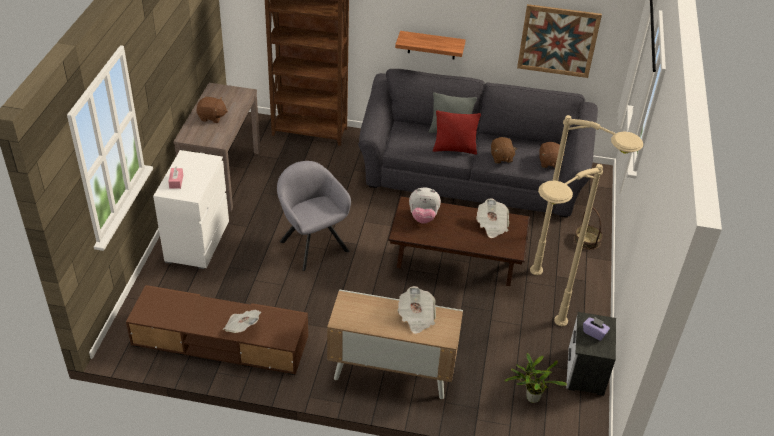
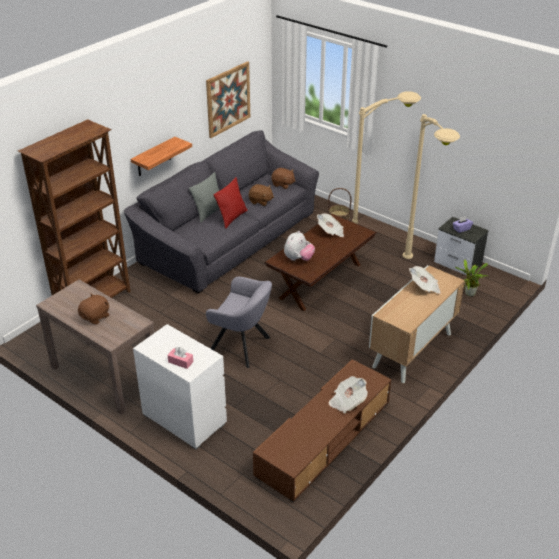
camera: 60 degrees left, 5 degrees down
(312, 243) = (242, 347): grey armchair -> grey armchair turned 150 degrees counterclockwise

